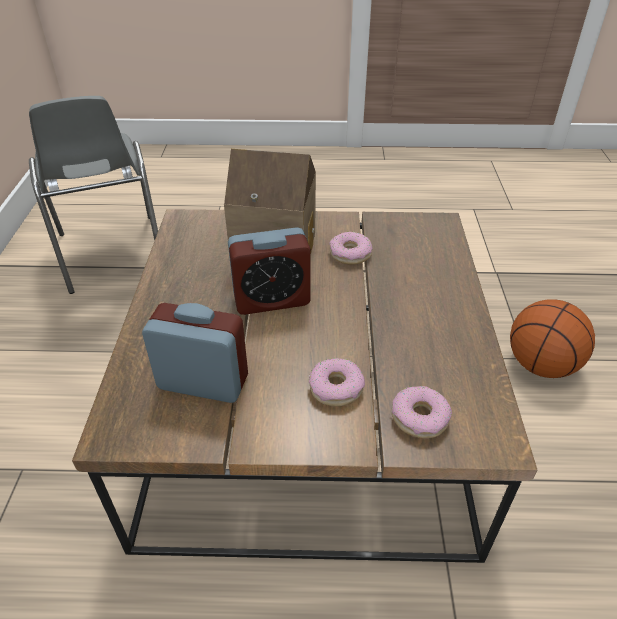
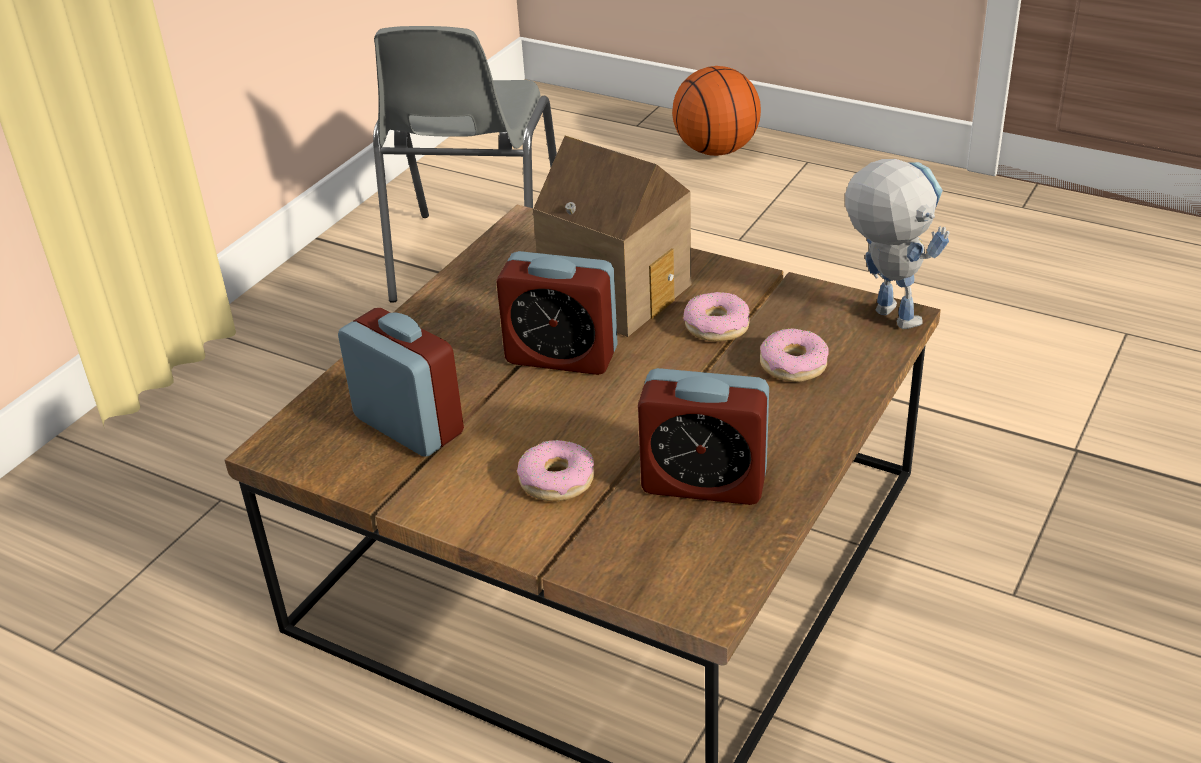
camera: 30 degrees right, 5 degrees down
(419, 418) = (630, 545): donut -> donut (793, 364)
(426, 357) = (704, 482): none -> alarm clock
(432, 221) = (883, 312): none -> toy robot
(541, 365) = (1030, 612): basketball -> basketball (716, 150)

